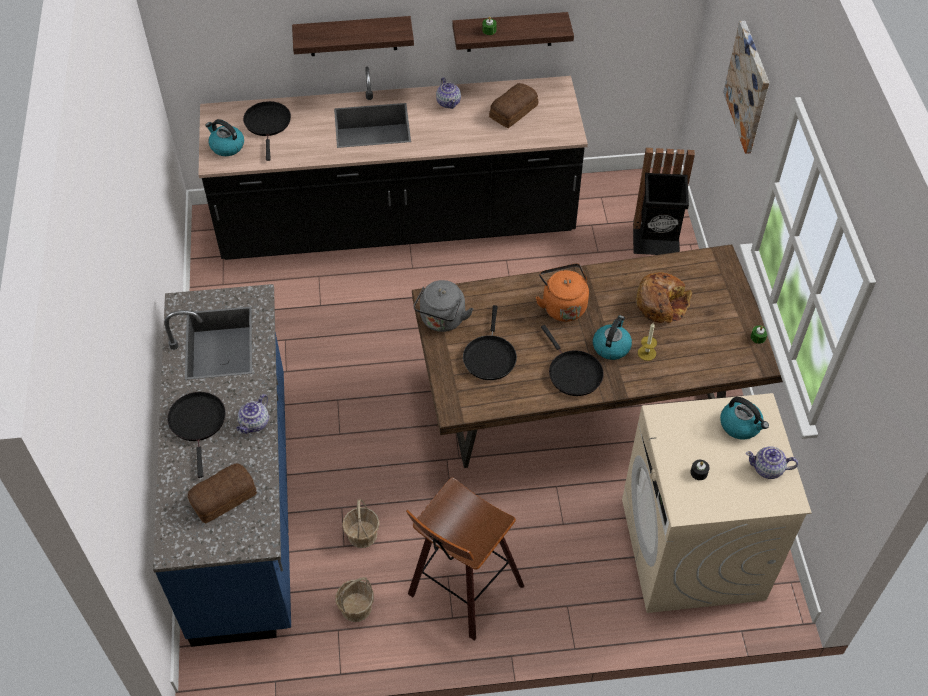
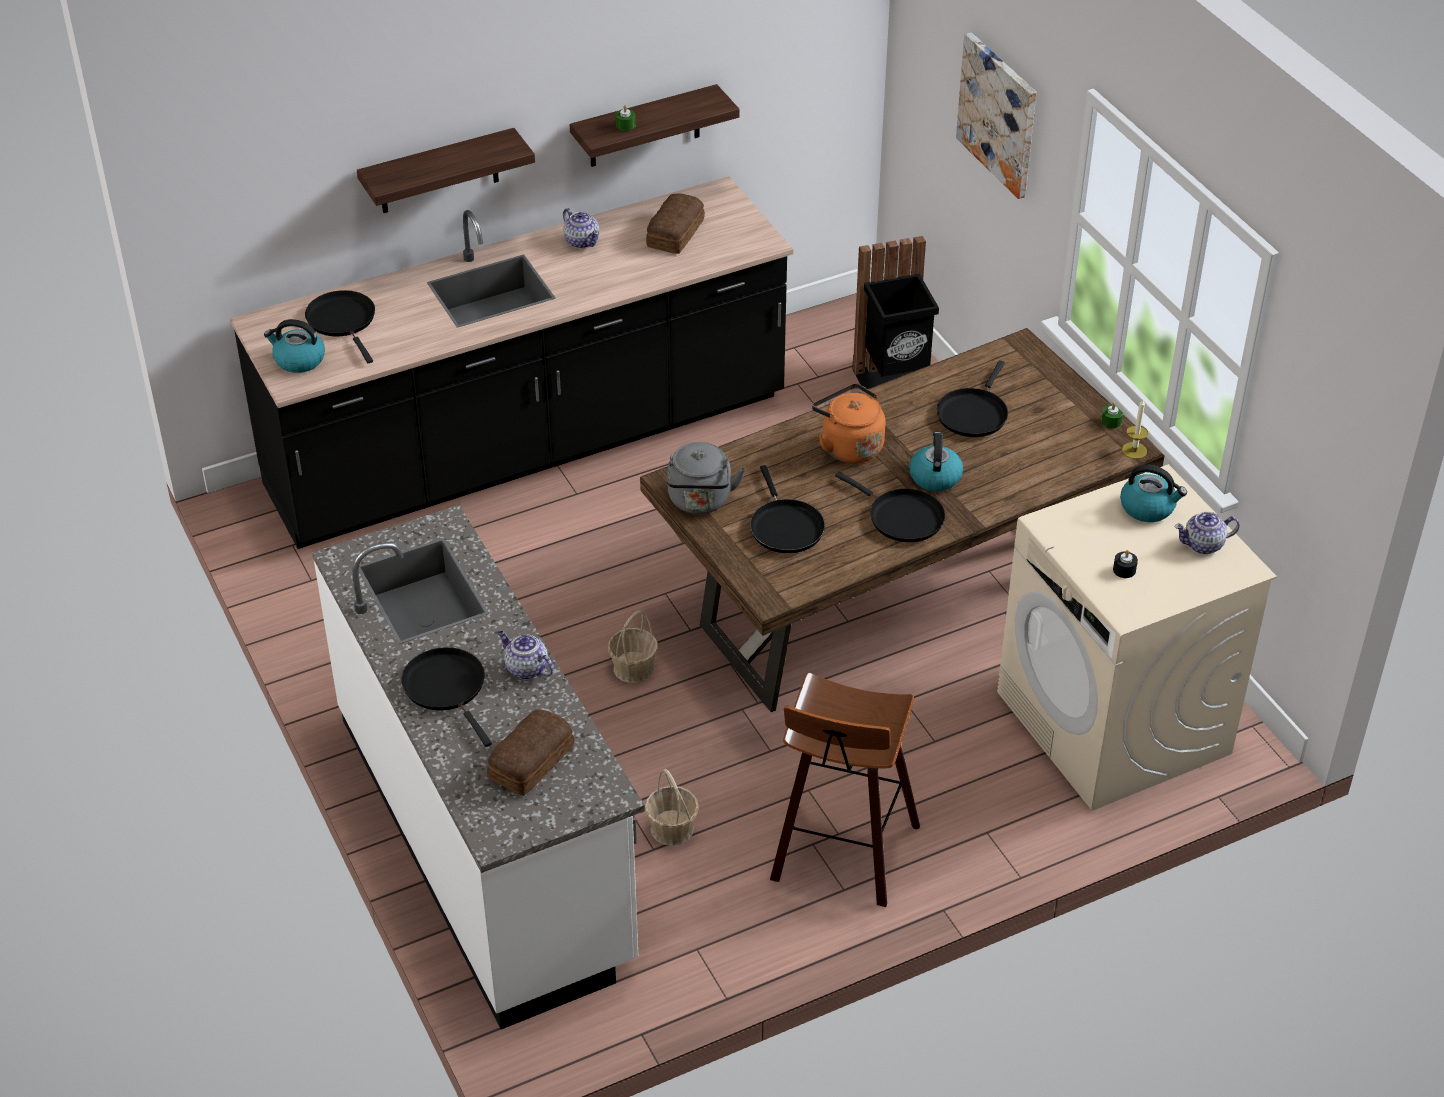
camera: 20 degrees left, 10 degrees down
(244, 504) = (487, 839): blue counter -> white counter
(254, 424) = (525, 668): teapot -> teapot turned 120 degrees clockwise
(356, 607) = (707, 916): basket -> basket (633, 668)
(646, 353) = (983, 472): candle -> candle (1134, 450)
(661, 303) = (973, 413): bread -> black frying pan

